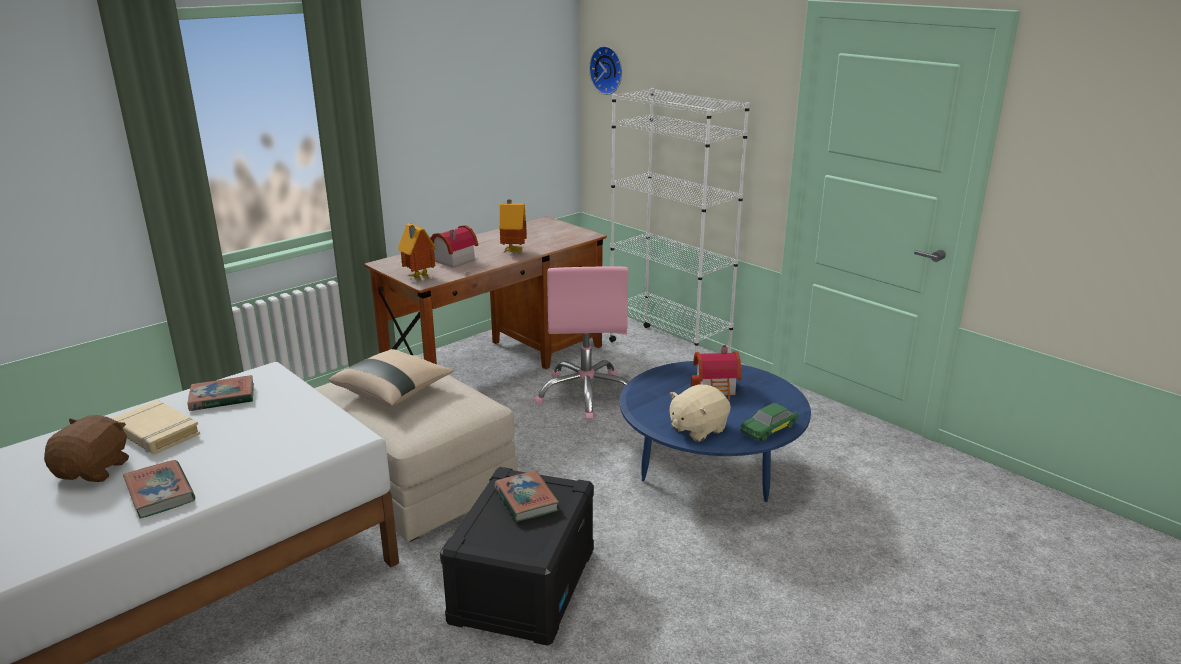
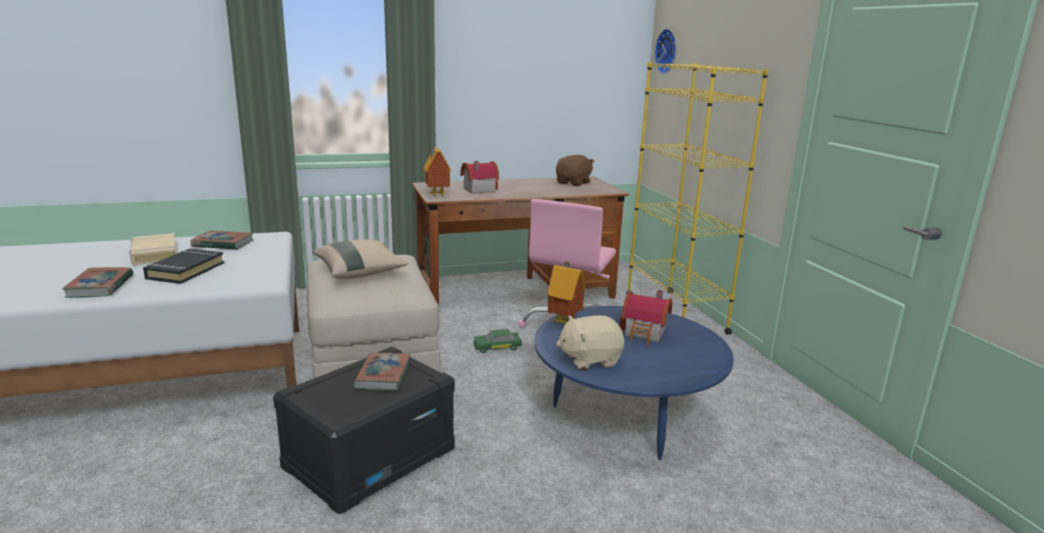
camera: 25 degrees right, 5 degrees down
(95, 470) = (88, 265): brown plush toy -> brown plush toy (574, 183)
(233, 445) = (185, 271): none -> black book
(513, 251) = (534, 191): toy house -> toy house (564, 322)
(669, 350) = (675, 313): white bookcase -> yellow bookcase
(768, 429) = (662, 377): green toy car -> green toy car (497, 347)

